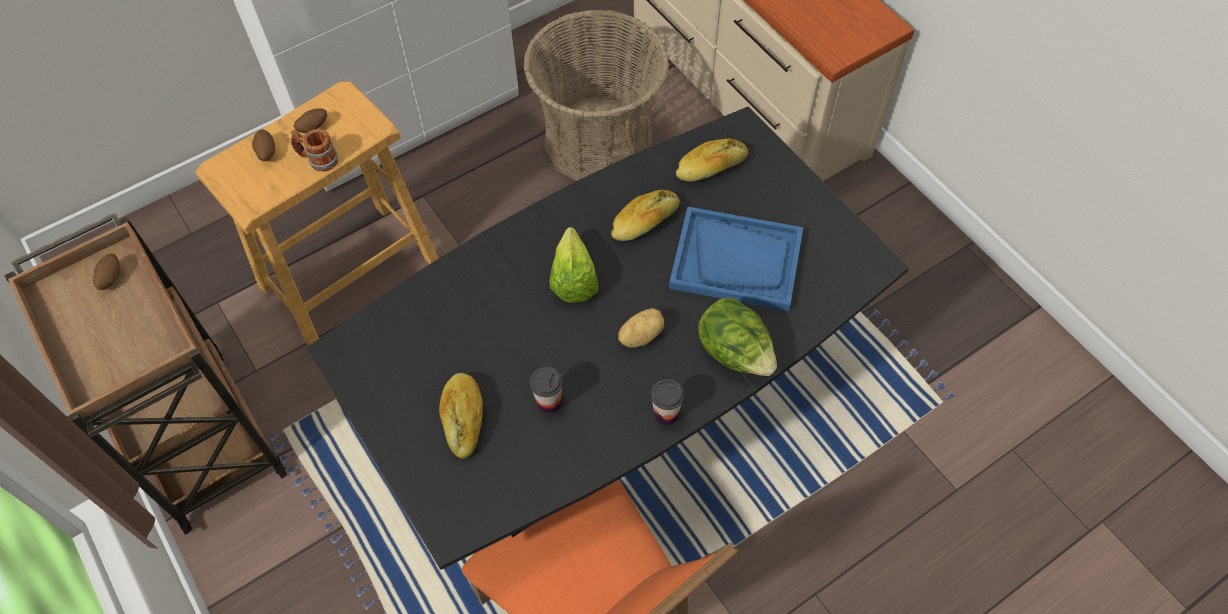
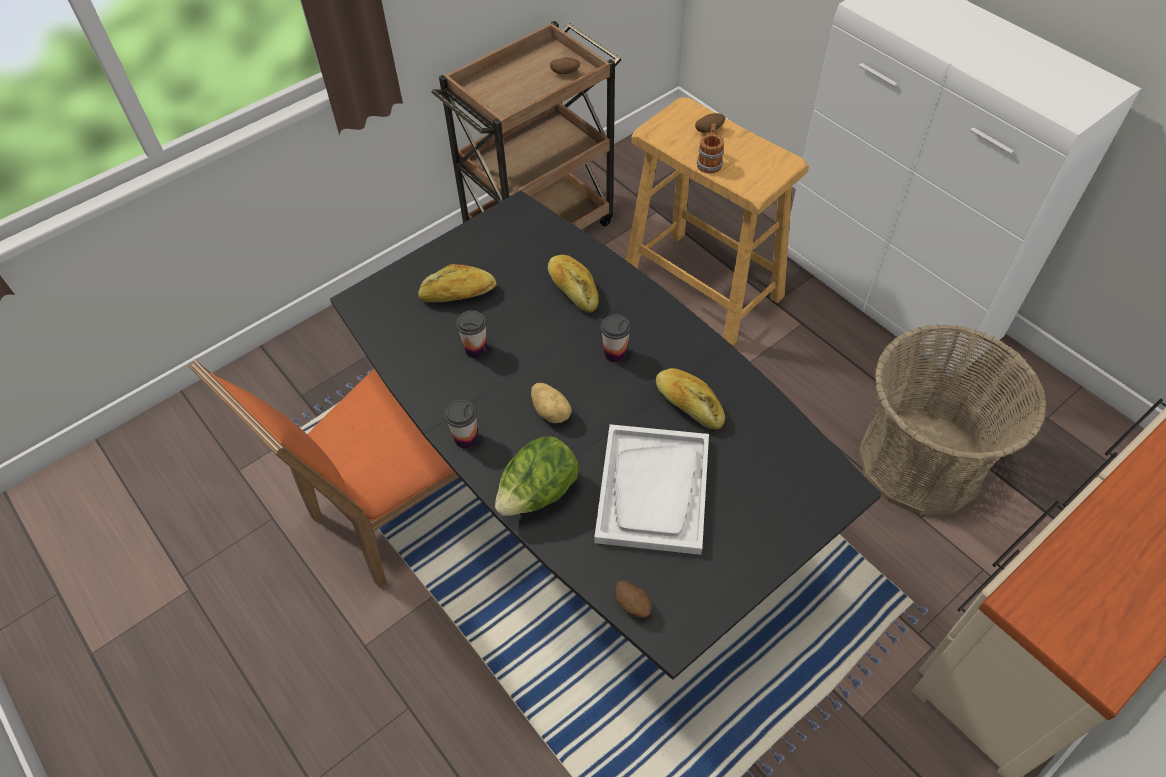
camera: 85 degrees right, 5 degrees down
(313, 127) = (744, 152): potato -> potato (632, 605)
(575, 274) = (615, 353): lettuce -> cup
(711, 168) = (776, 460): bread -> bread (573, 289)
(736, 260) = (653, 490): blue tray -> white tray

